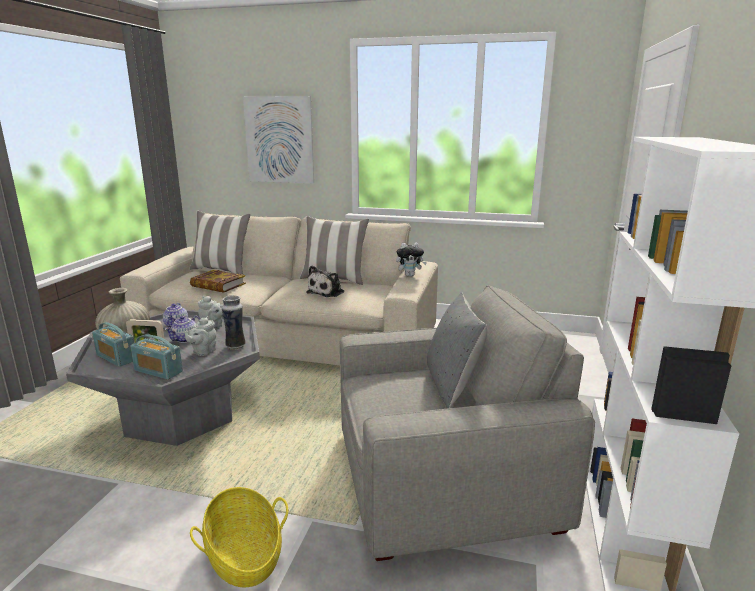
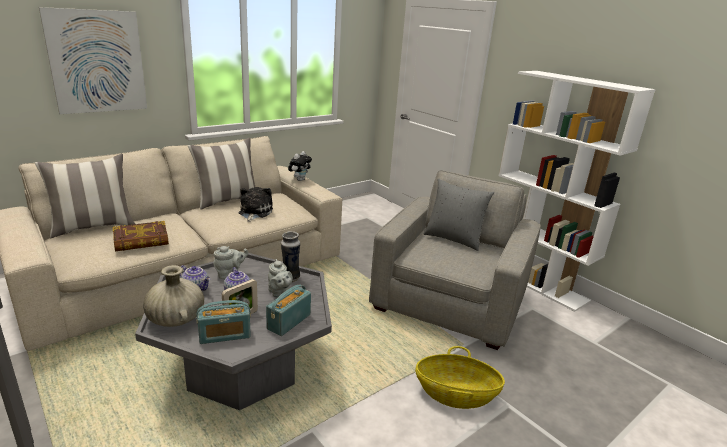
camera: 55 degrees left, 5 degrees up
(158, 371) = (289, 322): radio -> radio turned 150 degrees clockwise
(327, 292) = (254, 212): plush toy -> plush toy turned 150 degrees counterclockwise

